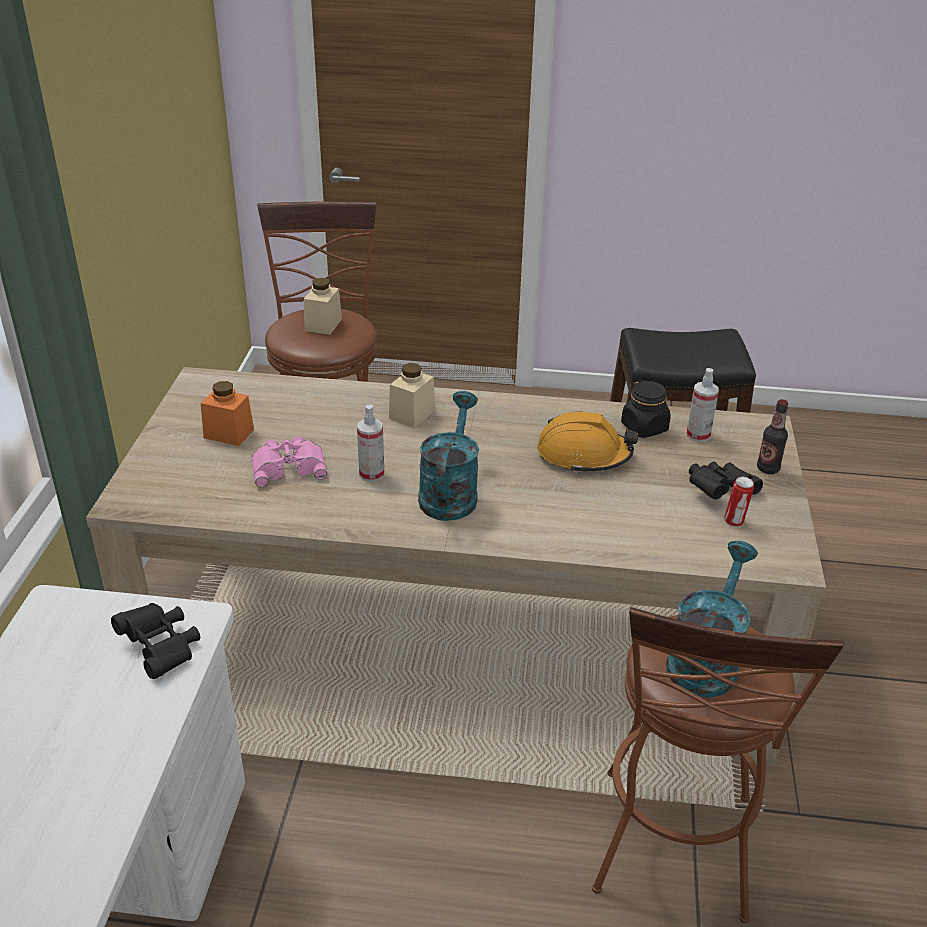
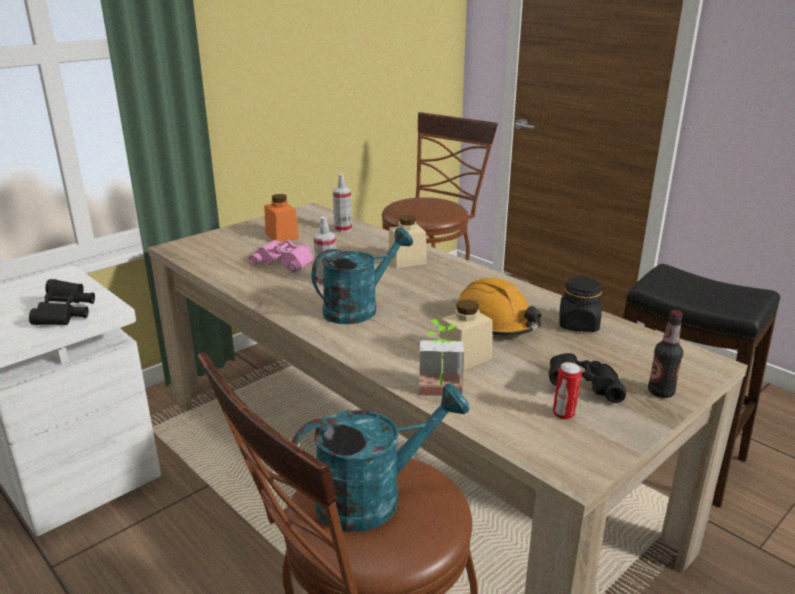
camera: 40 degrees right, 10 degrees down
(323, 325) = (428, 205): beige jar -> beige jar (464, 358)
(636, 549) = (440, 394): none -> potted plant
(698, 435) = (623, 345): spray bottle -> spray bottle (343, 229)

